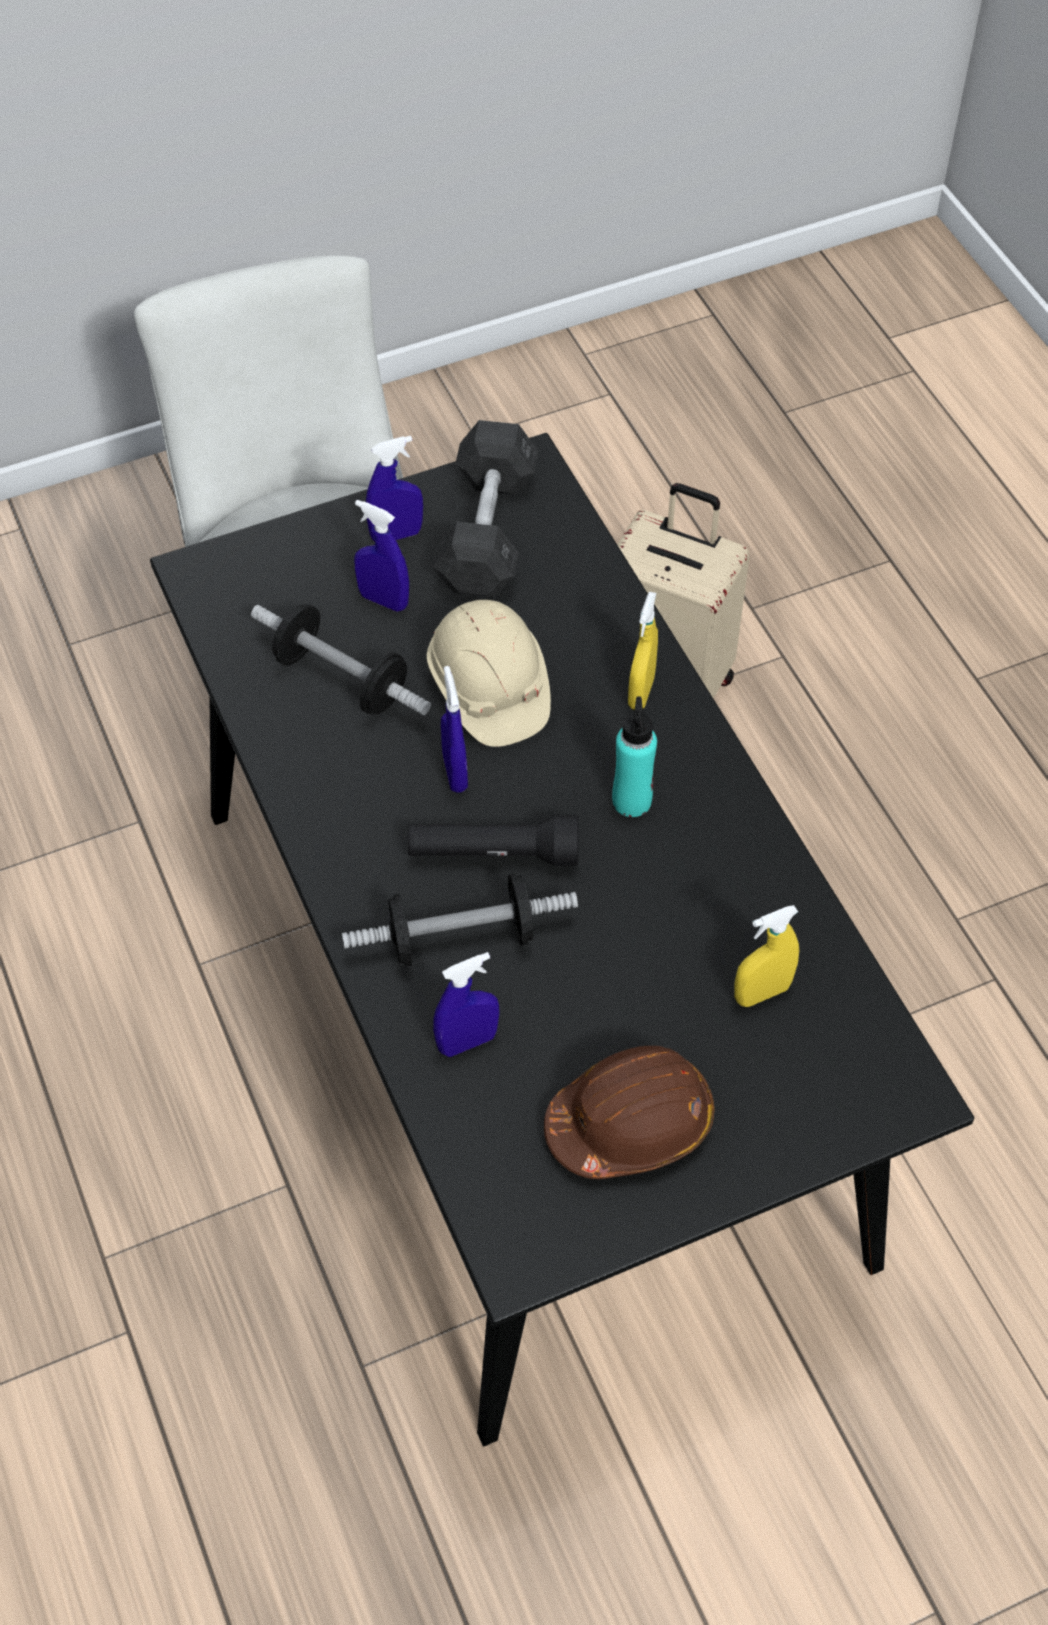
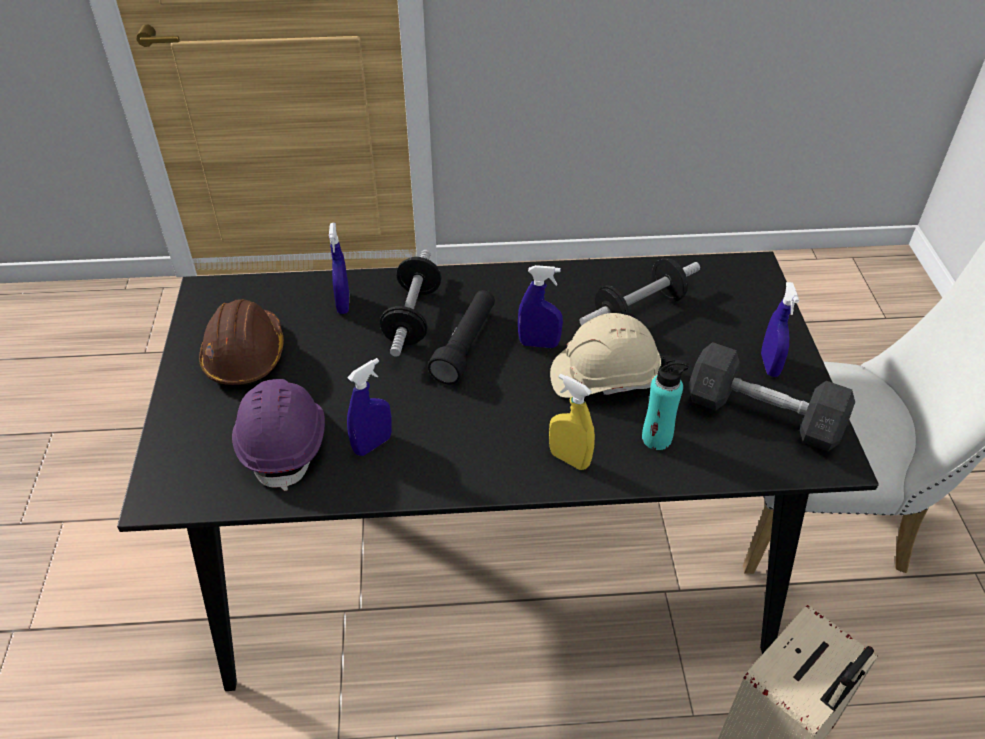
camera: 110 degrees right, 10 degrees down
(383, 600) = (705, 345): blue spray bottle -> blue spray bottle (372, 444)
(632, 800) = (473, 424): turquoise bottle -> turquoise bottle (656, 438)
(762, 993) = (284, 443): yellow spray bottle -> purple hard hat

